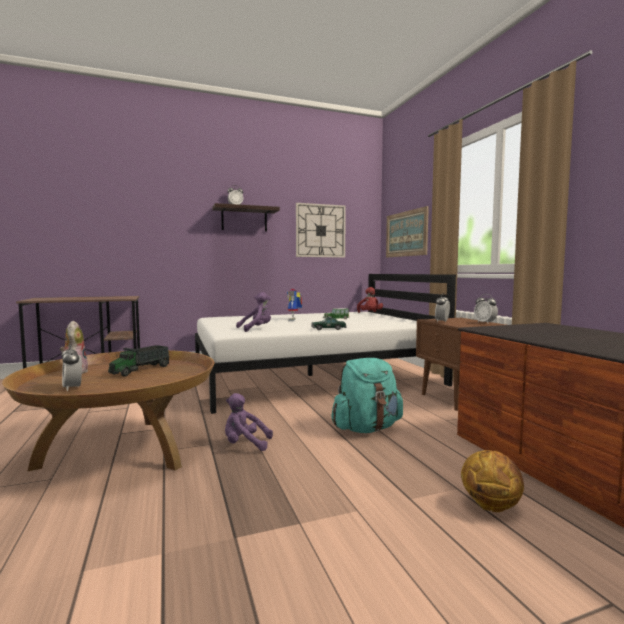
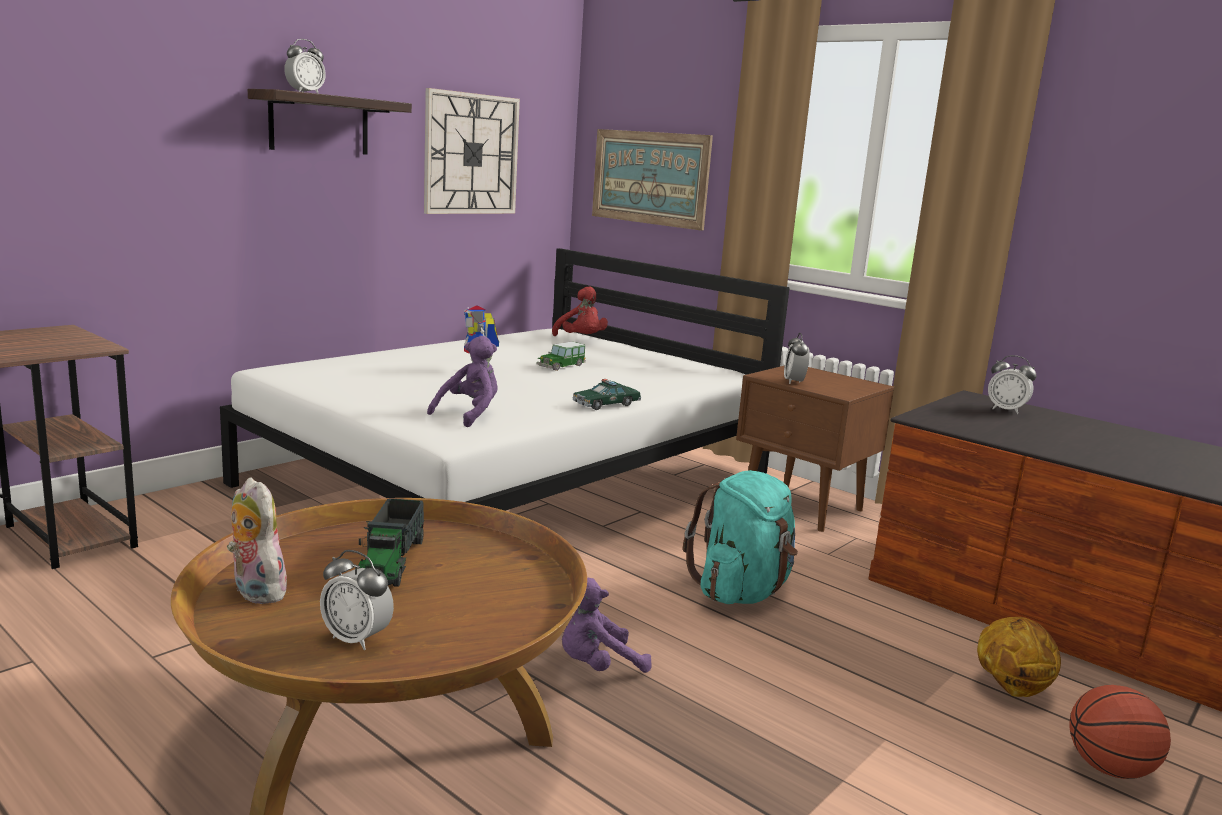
camera: 30 degrees left, 10 degrees up
(485, 323) = (856, 382): alarm clock -> alarm clock (1006, 410)
(516, 573) = (1109, 768): none -> basketball

